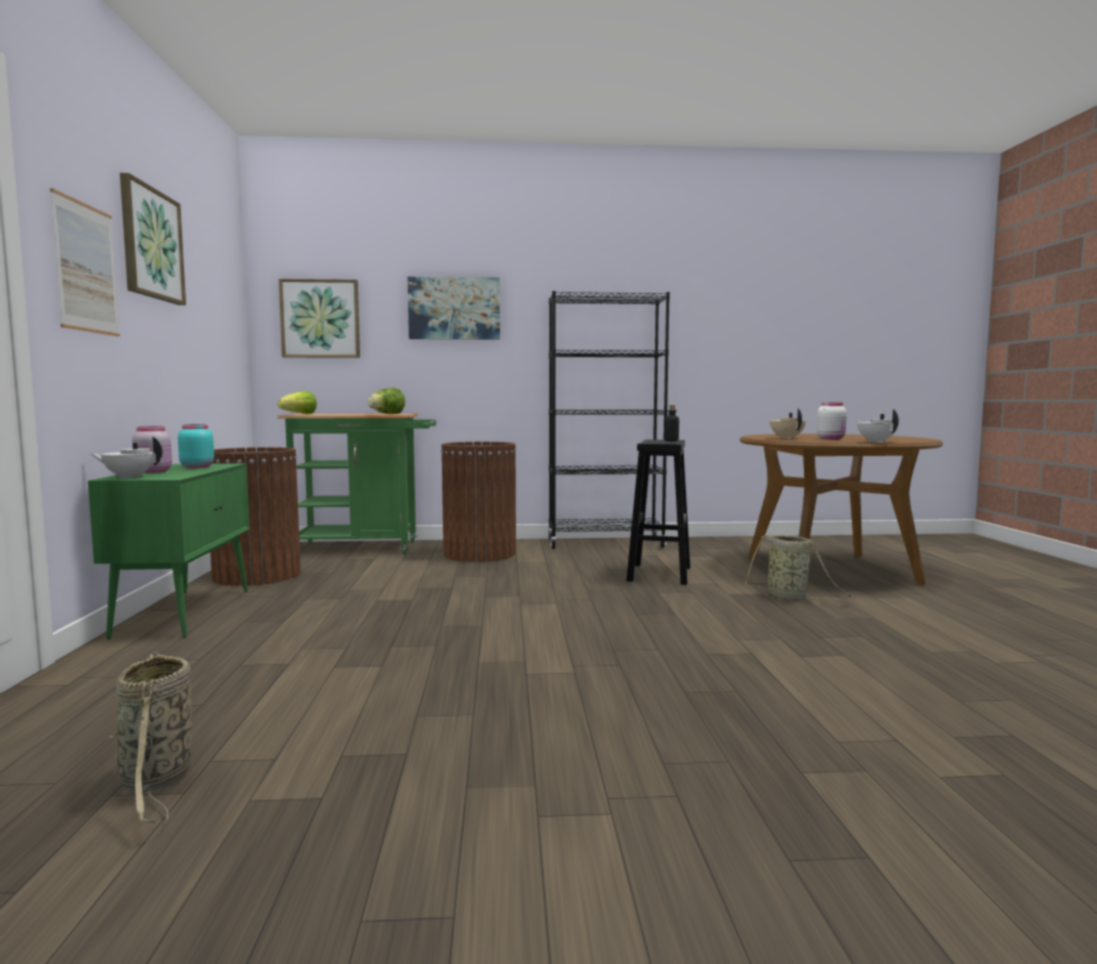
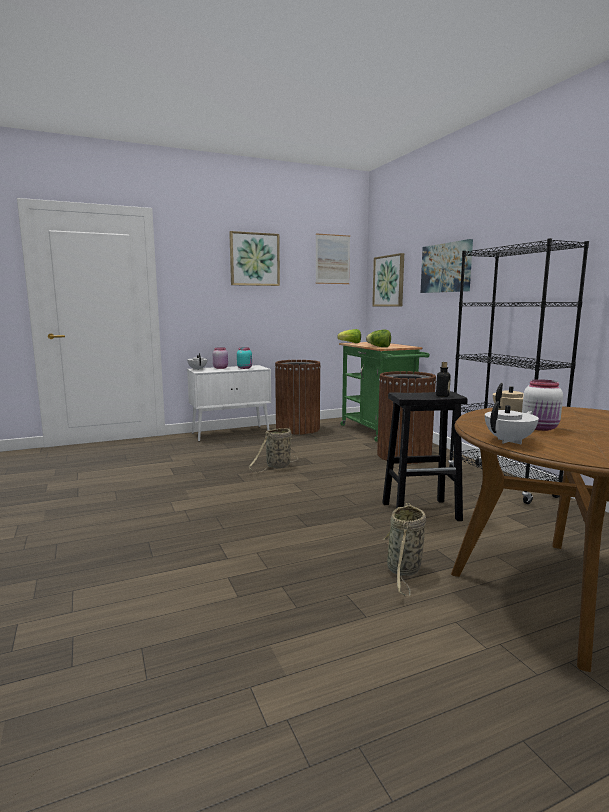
camera: 70 degrees right, 5 degrees up
(86, 268) = (199, 280): picture -> picture (332, 259)
(156, 781) = (63, 470): basket -> basket (277, 466)
(185, 612) = (231, 433): green cabinet -> white cabinet

